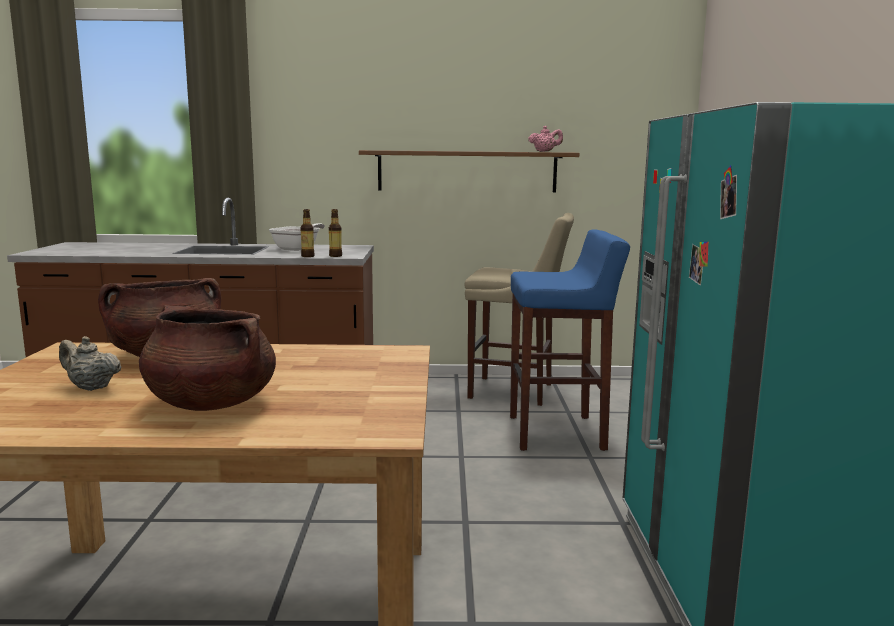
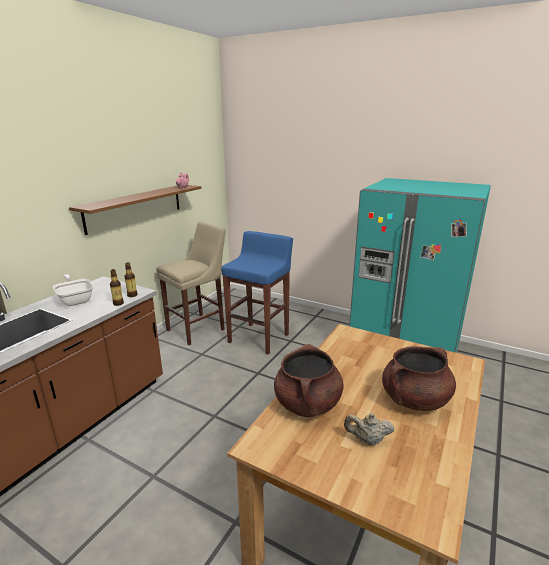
camera: 60 degrees left, 10 degrees up
(90, 387) = (367, 440): beige teapot -> beige teapot turned 45 degrees clockwise

